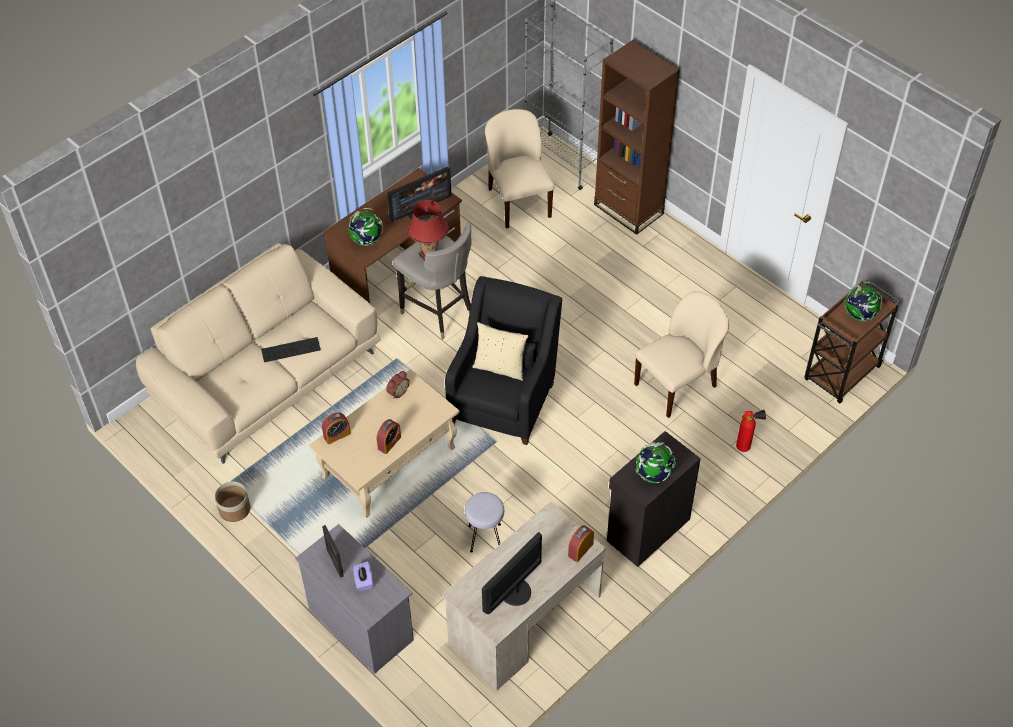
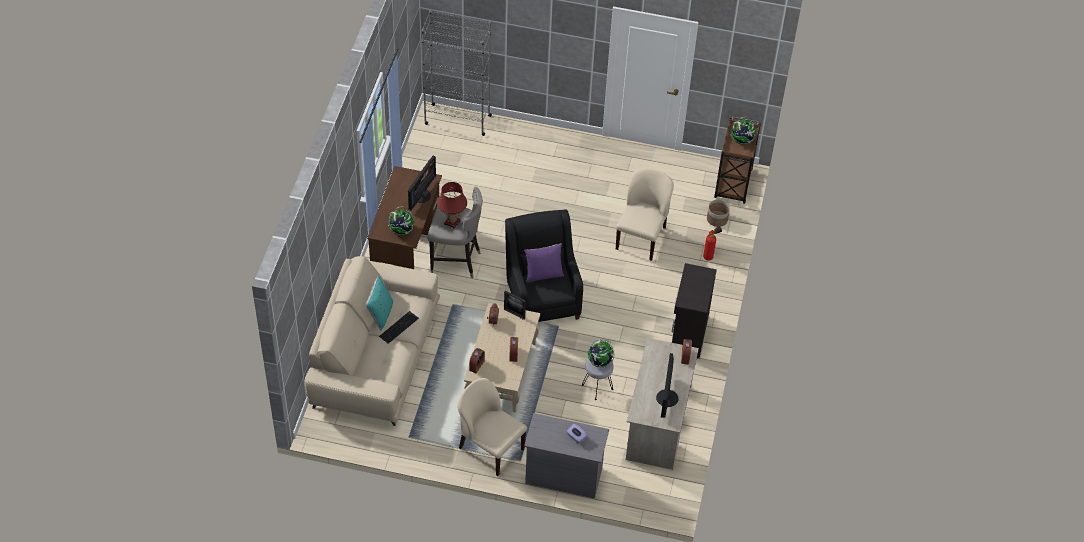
camera: 35 degrees left, 0 degrees up
(234, 509) = (427, 449): planter -> planter (717, 219)
(283, 326) = (380, 314): none -> turquoise pillow
(335, 563) = (550, 436): picture frame -> picture frame (514, 314)
(500, 367) = (543, 274): beige pillow -> purple pillow
(518, 202) = (449, 162): beige chair -> beige chair (490, 448)
(628, 209) = (525, 135): brown bookcase -> none
(653, 474) = (697, 291): globe -> globe (599, 362)

